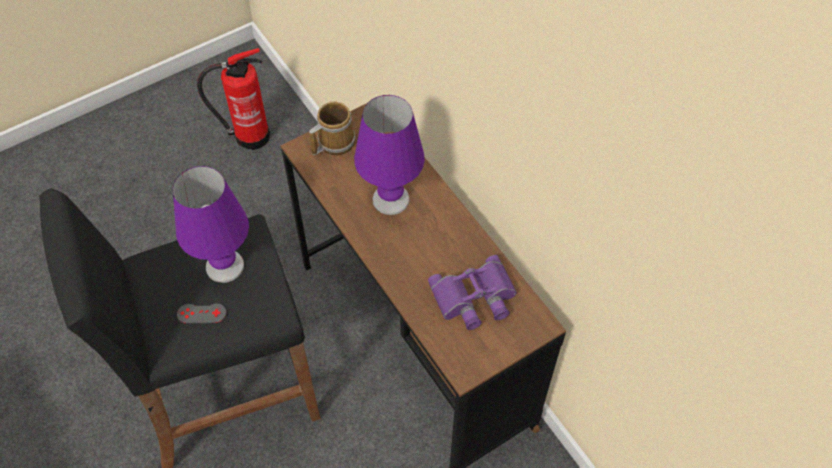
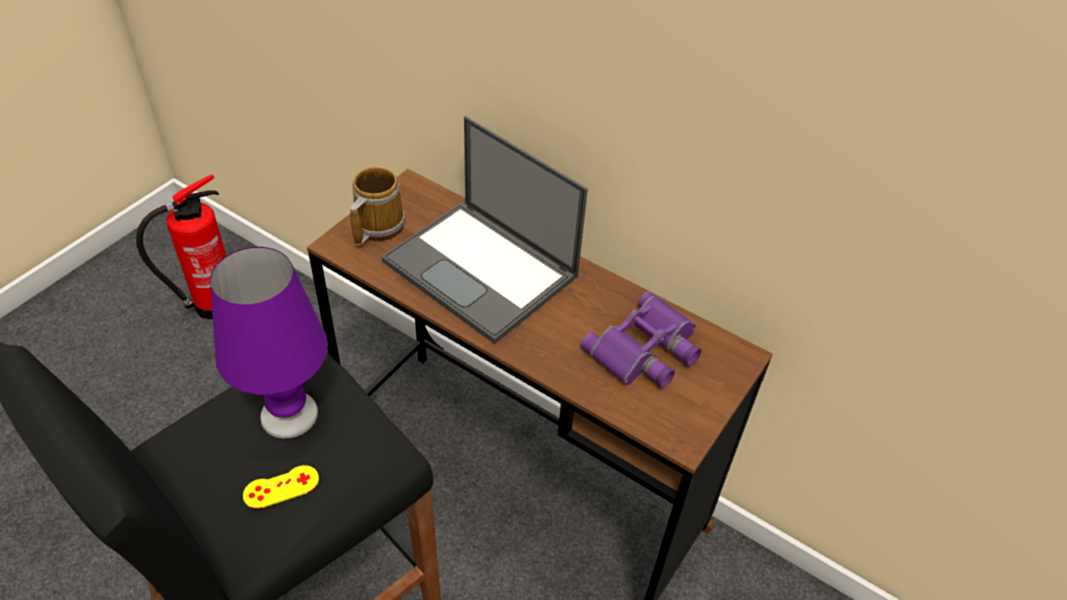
camera: 25 degrees left, 10 degrees down
(201, 313) = (281, 487): grey game controller -> yellow game controller
(391, 199) = (482, 270): purple table lamp -> laptop

